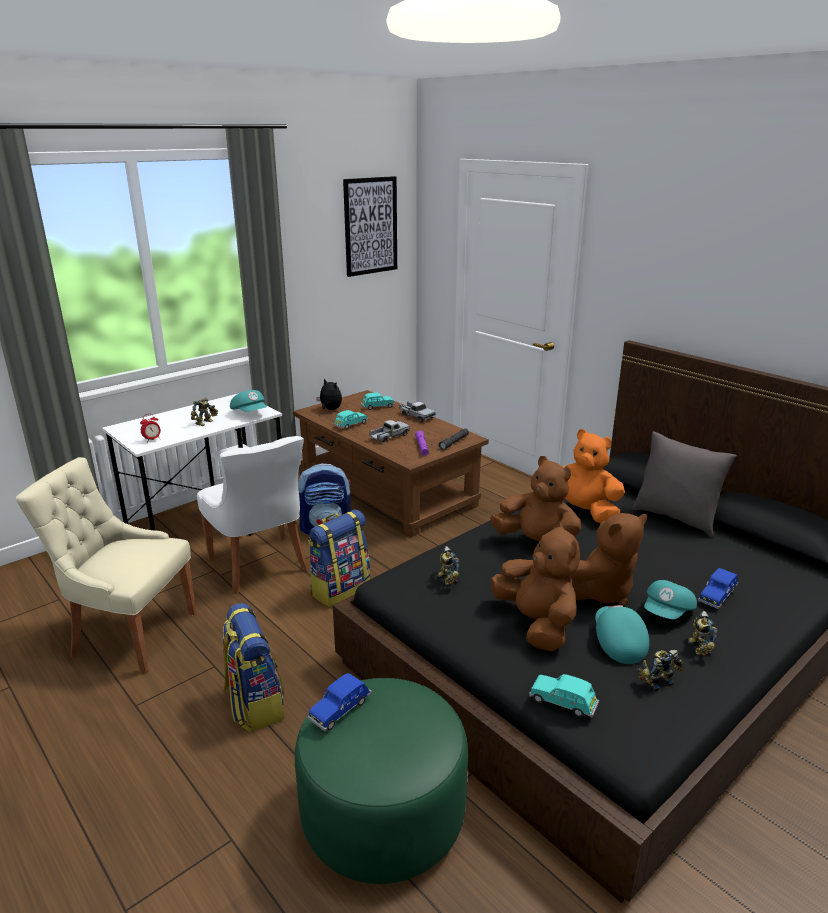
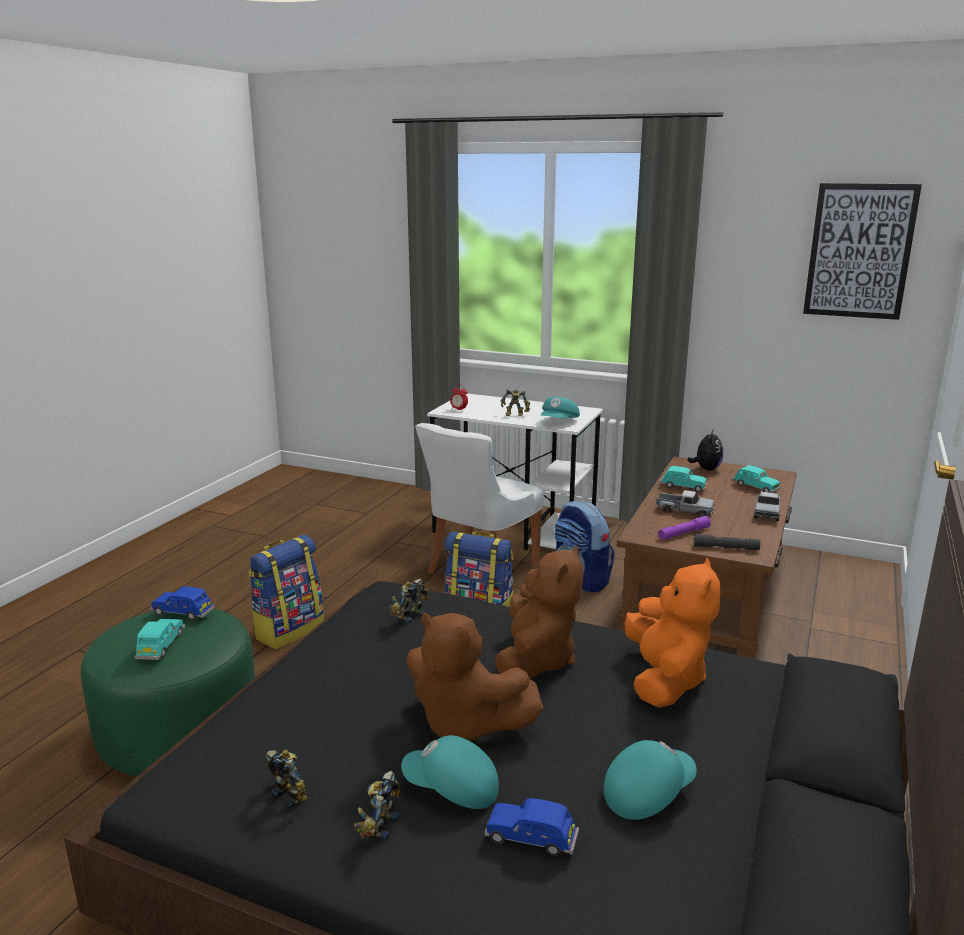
camera: 65 degrees right, 5 degrees down
(130, 634) = (344, 552): beige chair -> none
(536, 624) = (363, 688): brown plush toy -> none
(563, 703) = (226, 727): turquoise toy car -> turquoise toy car (161, 647)
(617, 642) = (357, 753): turquoise cap -> turquoise cap (647, 793)
(675, 517) = (754, 773): grey pillow -> none
(697, 648) = (379, 825): toy robot -> toy robot turned 45 degrees counterclockwise

